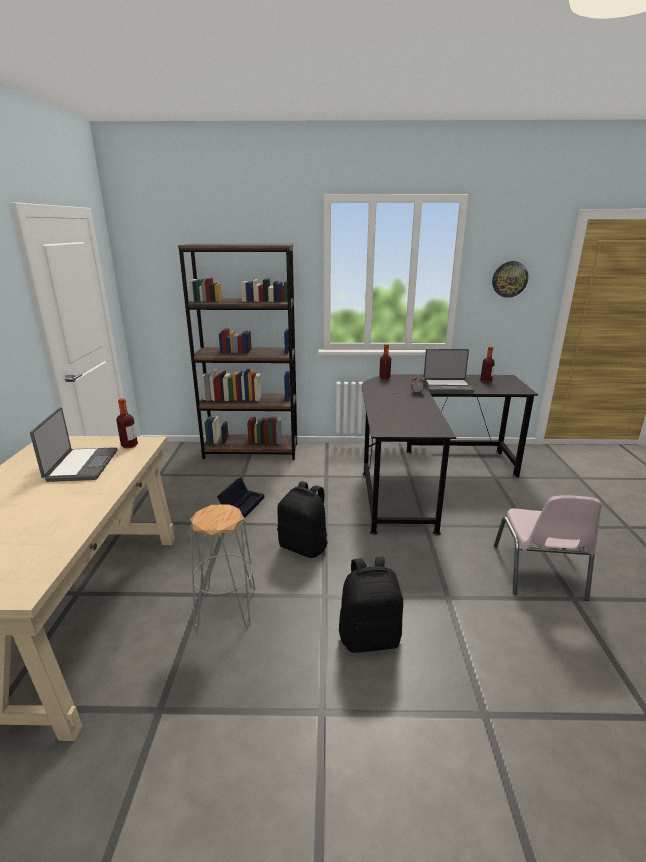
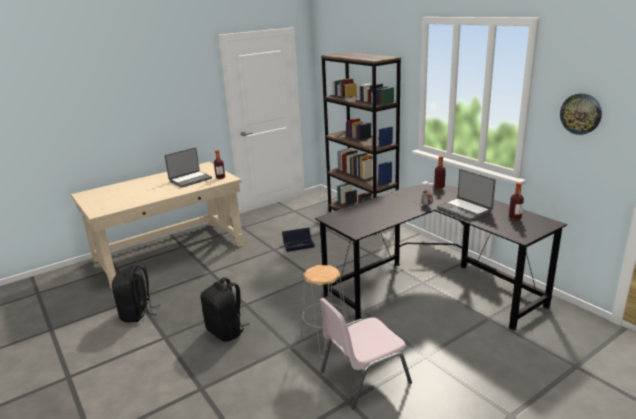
camera: 55 degrees right, 0 degrees up
(226, 607) = (208, 283): grey stool -> grey stool (325, 341)
(304, 546) = (281, 280): black backpack -> black backpack (137, 313)

